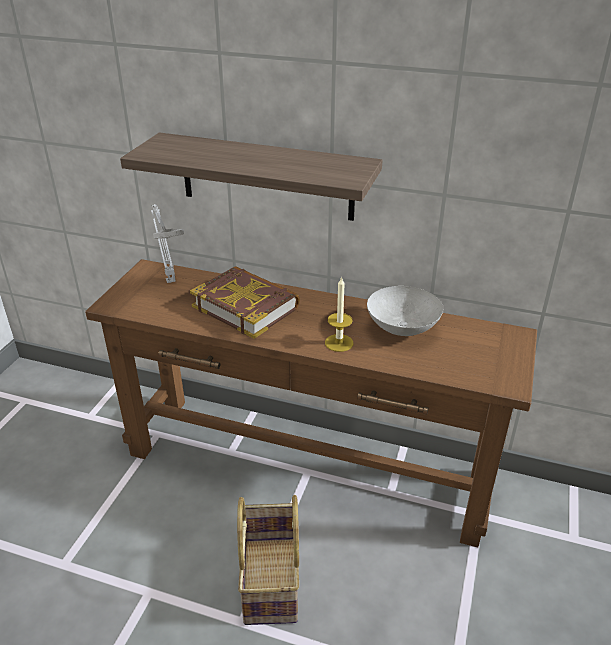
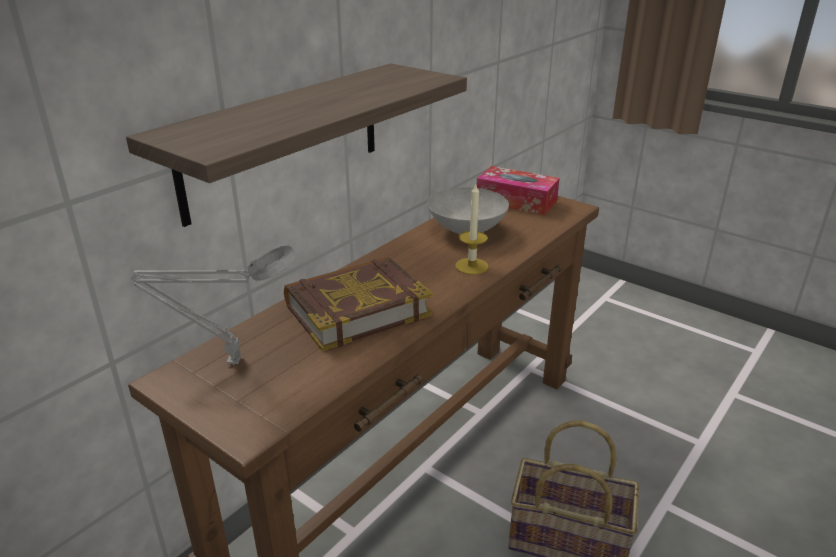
camera: 70 degrees left, 5 degrees down
(491, 345) = (516, 201): none -> tissue box

